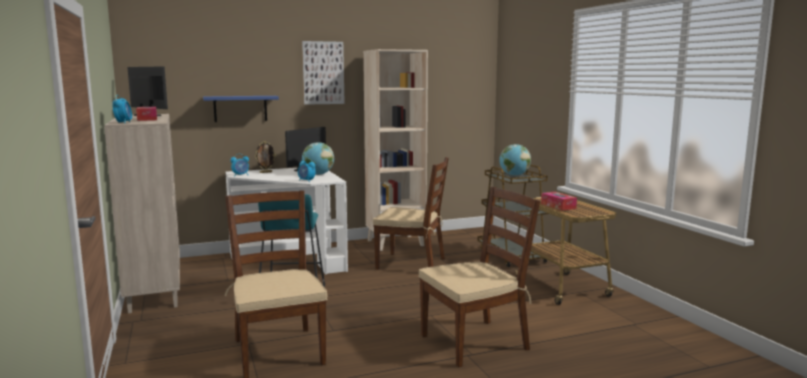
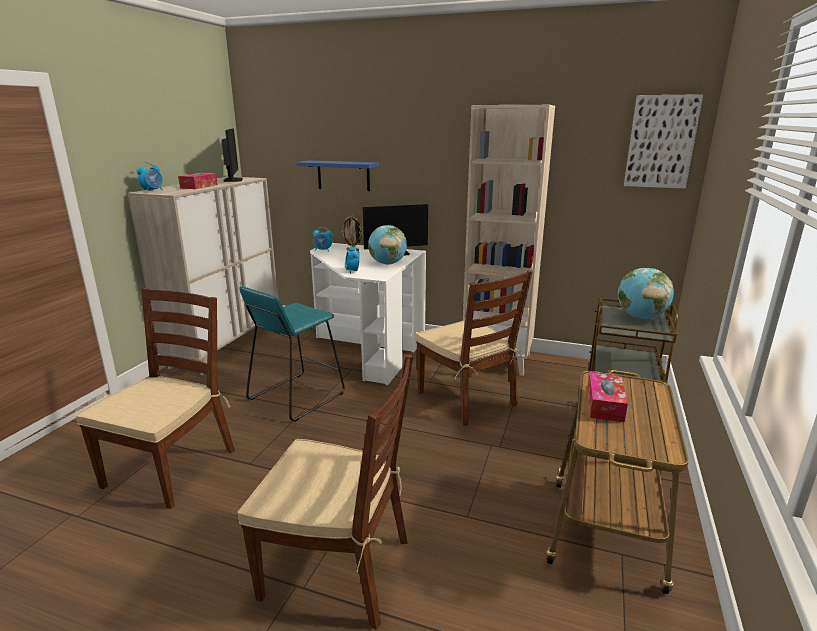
camera: 40 degrees right, 10 degrees up
(323, 73) = (434, 136): picture -> picture (661, 142)

